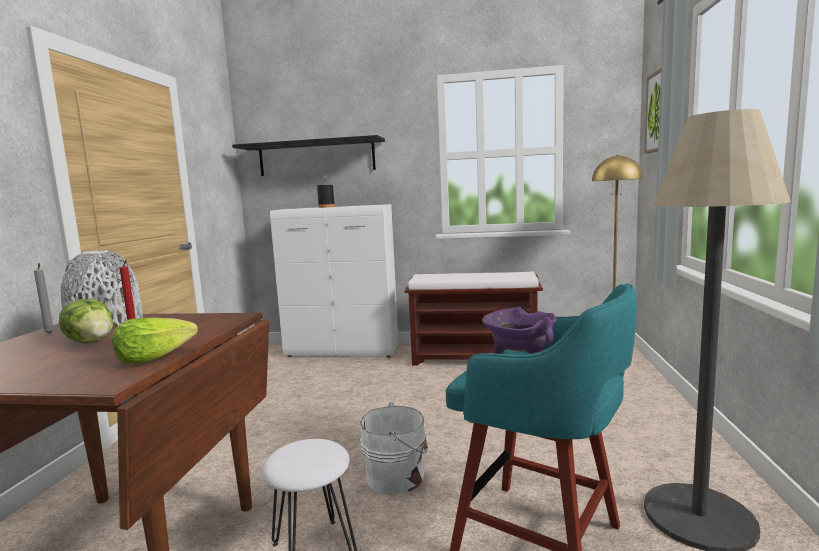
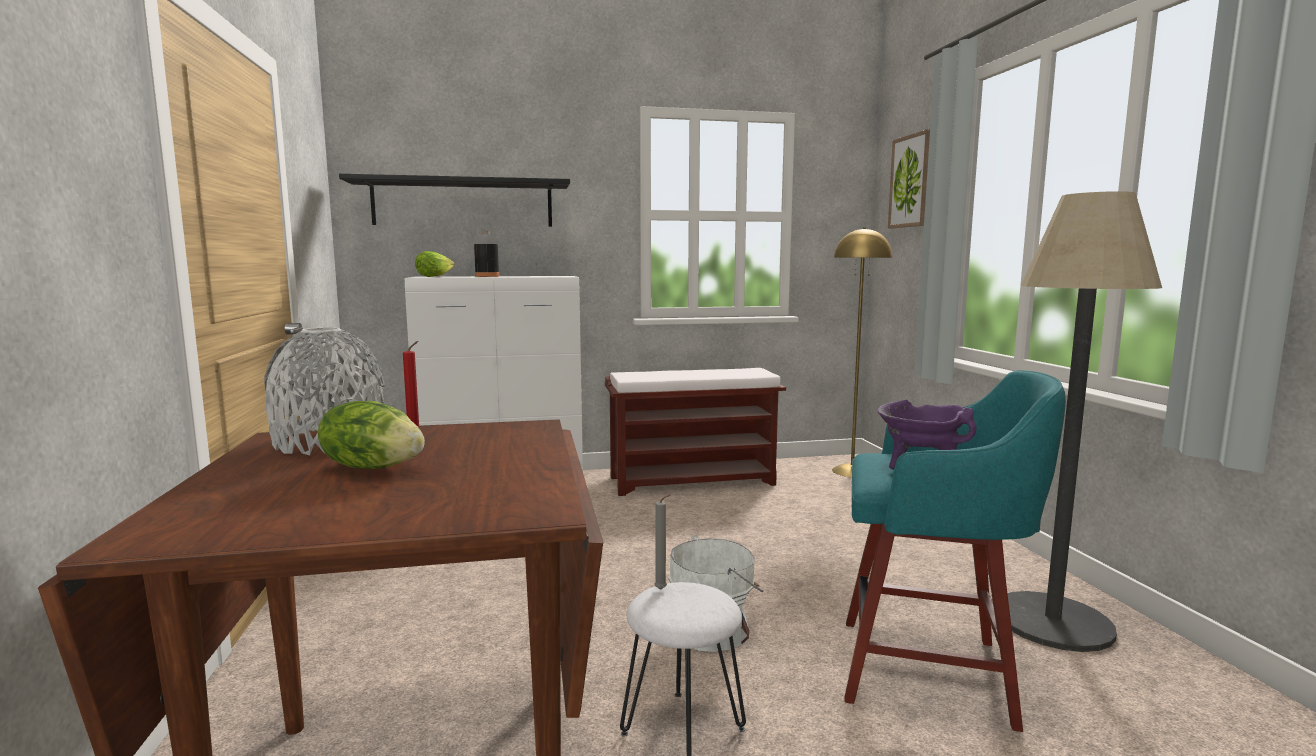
camera: 20 degrees left, 0 degrees up
(50, 334) = (263, 461): grey candle -> grey candle (662, 590)
(155, 357) = (535, 479): lettuce -> lettuce (434, 276)

